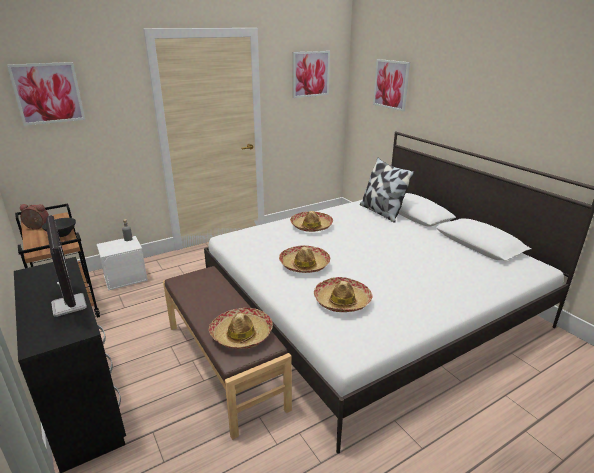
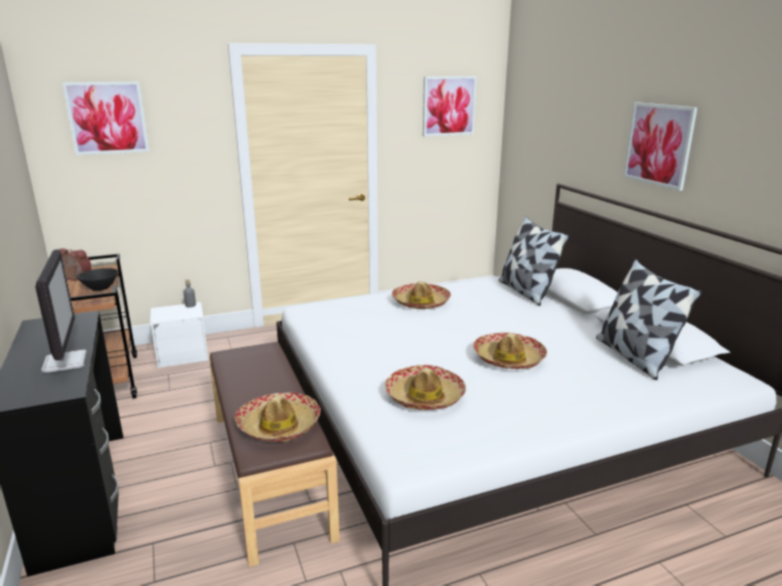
camera: 10 degrees right, 5 degrees down
(304, 264) = (391, 348): hat -> hat (508, 359)
(391, 84) = (554, 120): picture -> picture (659, 144)
(470, 256) = (634, 356): none -> pillow

